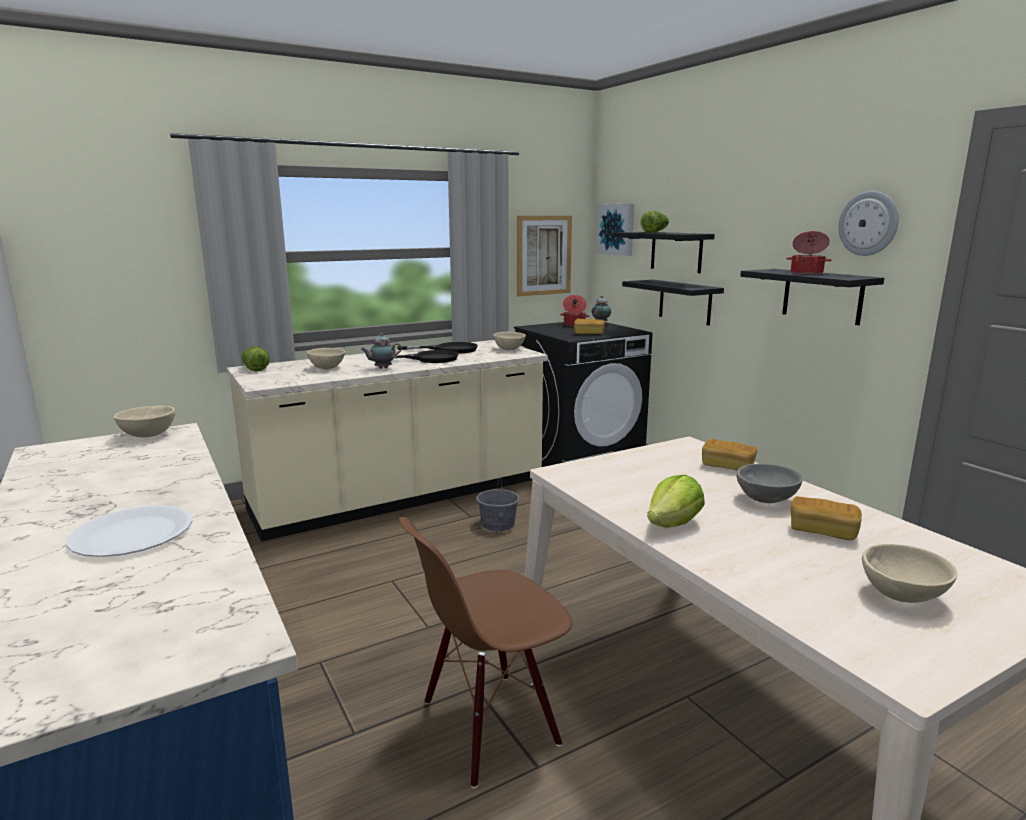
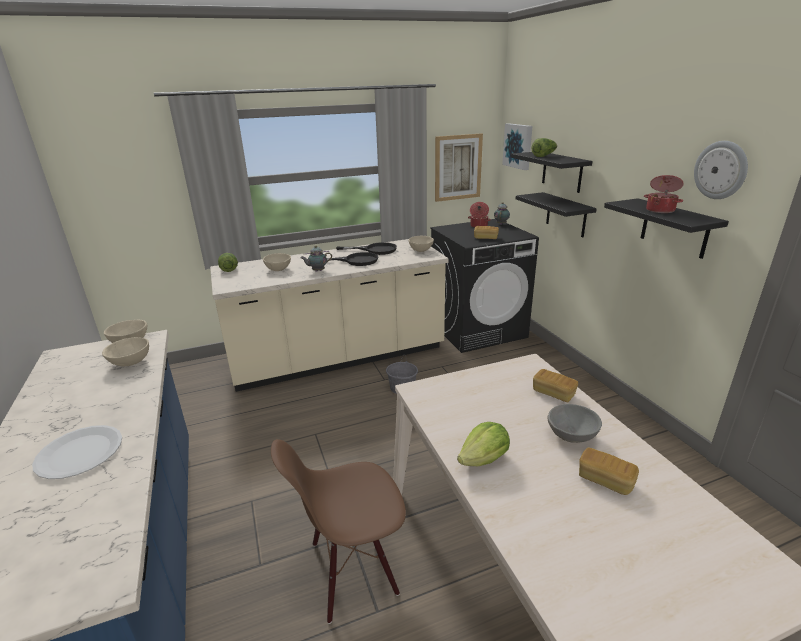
camera: 10 degrees right, 10 degrees up
(903, 596) = (646, 569): beige bowl -> beige bowl (130, 363)

